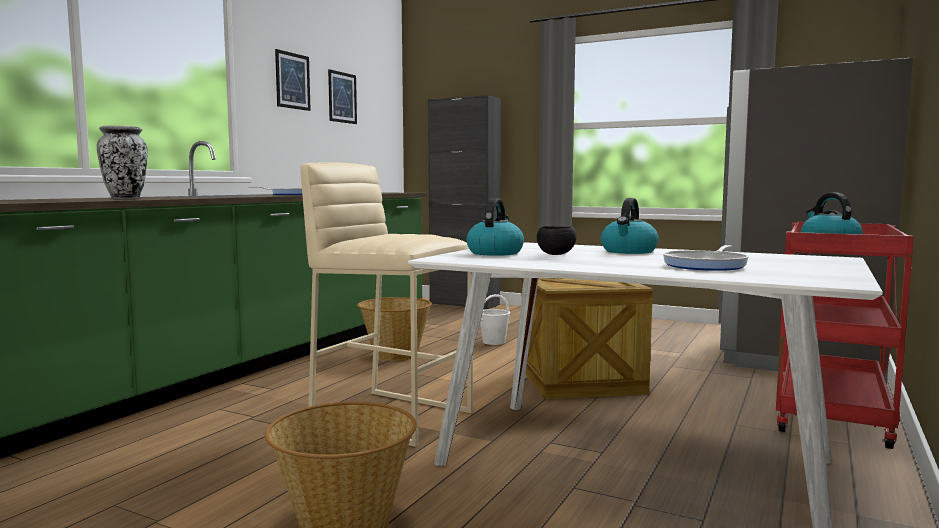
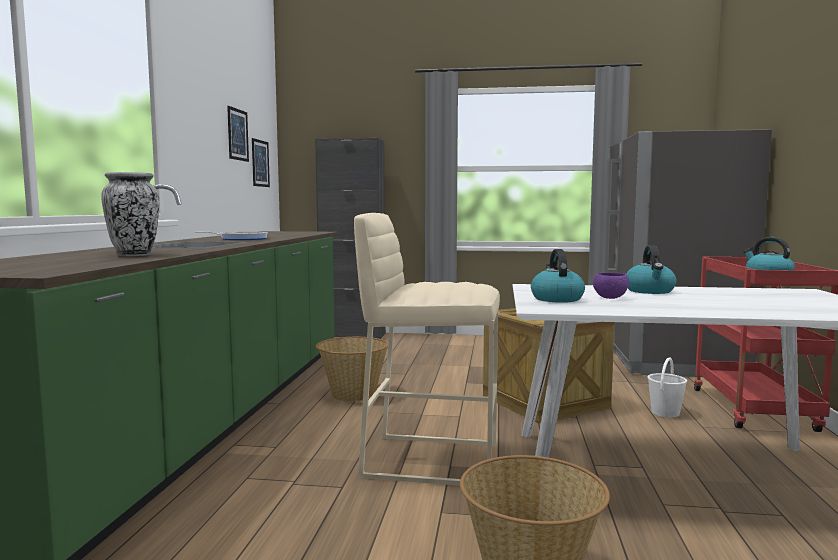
camera: 20 degrees left, 0 degrees up
(292, 81) = (202, 117): picture -> picture (260, 163)
(494, 342) = (427, 371): white bucket -> white bucket (665, 412)
(555, 254) = (610, 298): black bowl -> purple bowl
(707, 265) = (757, 304): frying pan -> none

